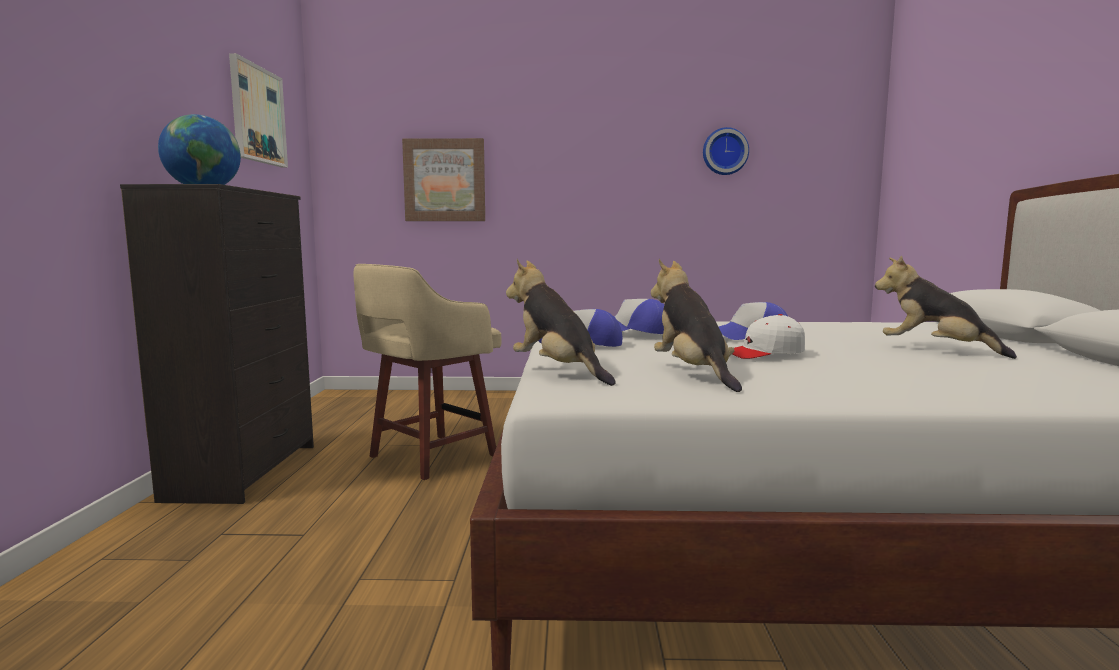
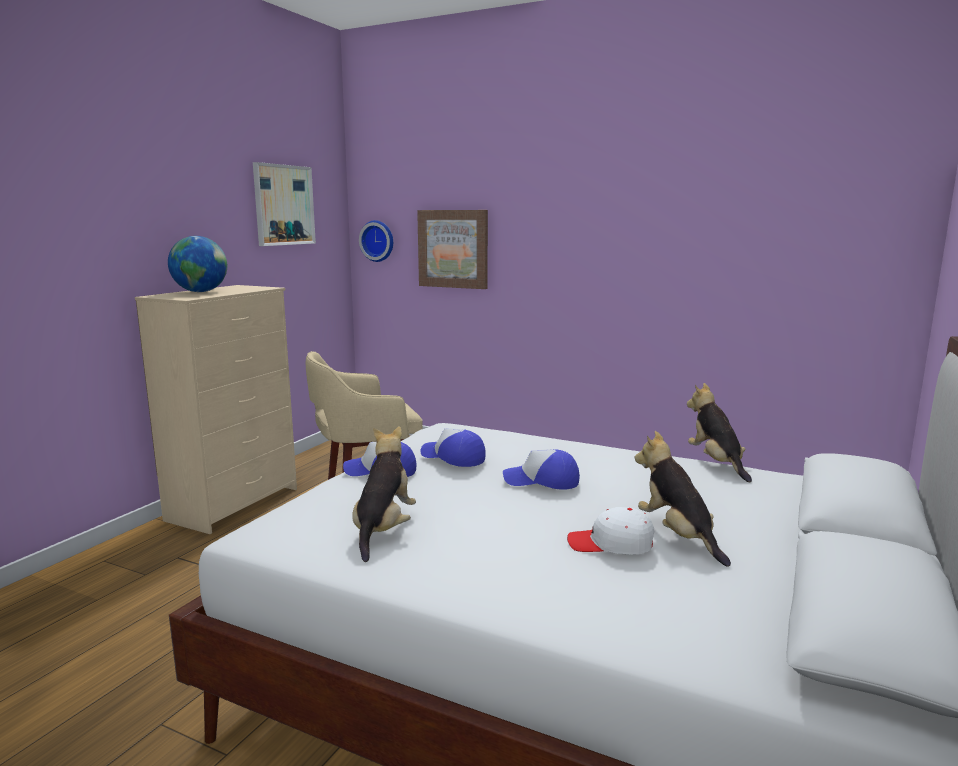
camera: 25 degrees right, 5 degrees up
(245, 471) = (235, 504): black dresser -> beige dresser
(558, 371) = (298, 506): plush toy -> plush toy (716, 463)
(724, 151) = (734, 224): wall clock -> wall clock (378, 241)
(764, 353) = (497, 511): white cap -> white cap (610, 544)

